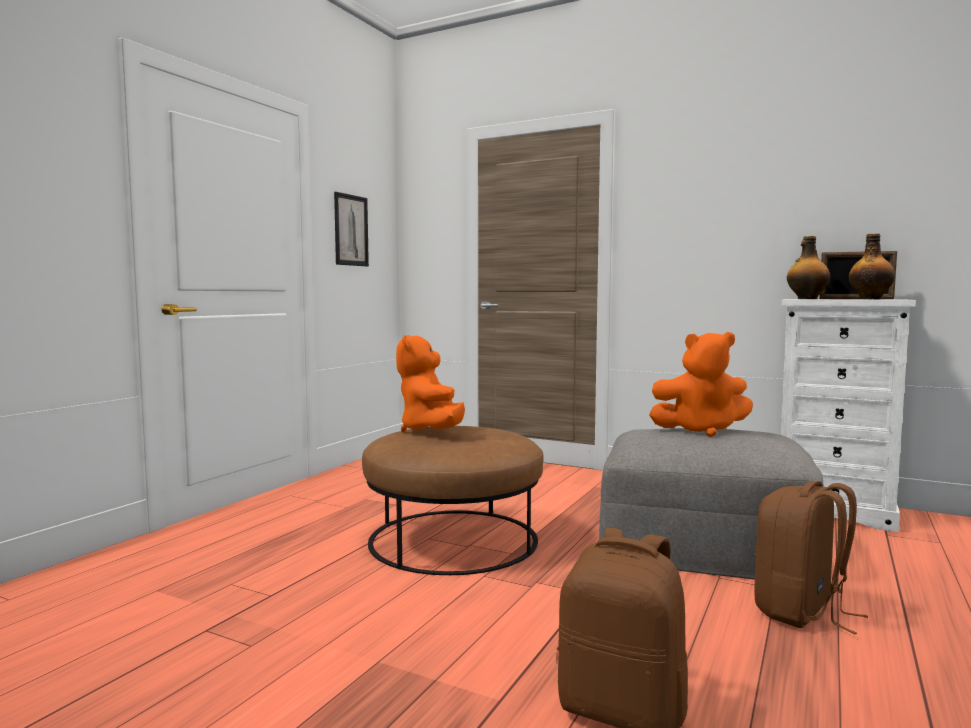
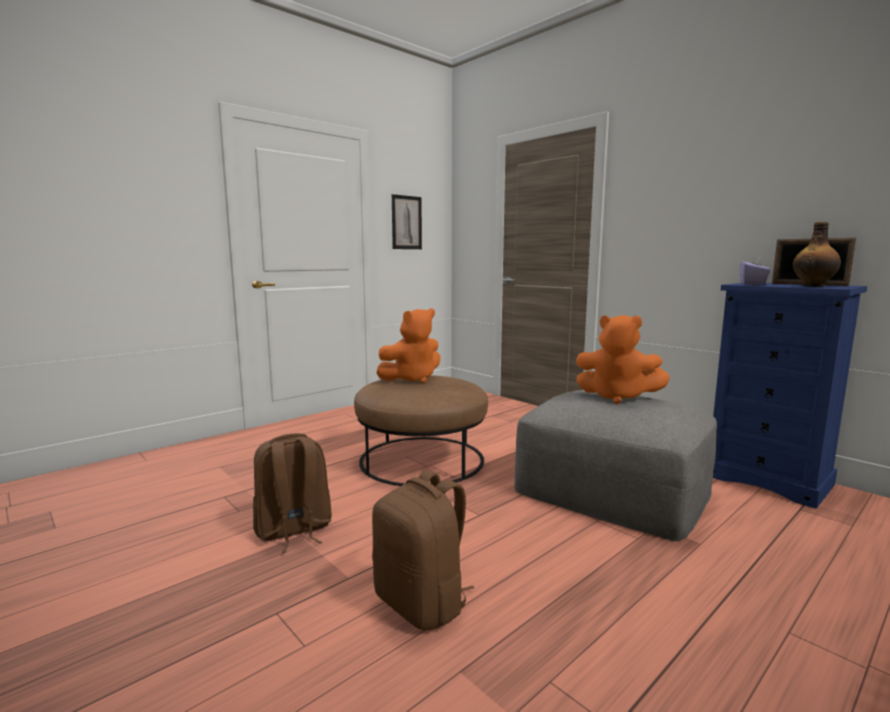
camera: 20 degrees right, 5 degrees up
(431, 431) = (412, 379): orange plush toy -> orange plush toy turned 135 degrees counterclockwise
(801, 612) = (640, 561): brown backpack -> brown backpack (293, 531)
(806, 299) = (753, 284): bottle -> purple tissue box
(834, 511) = (768, 480): white dresser -> blue dresser

